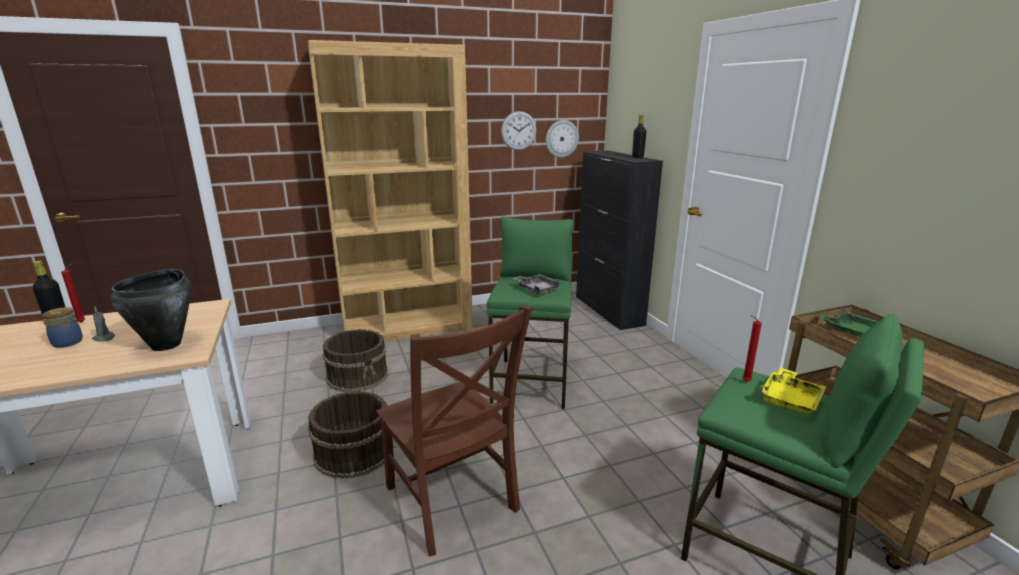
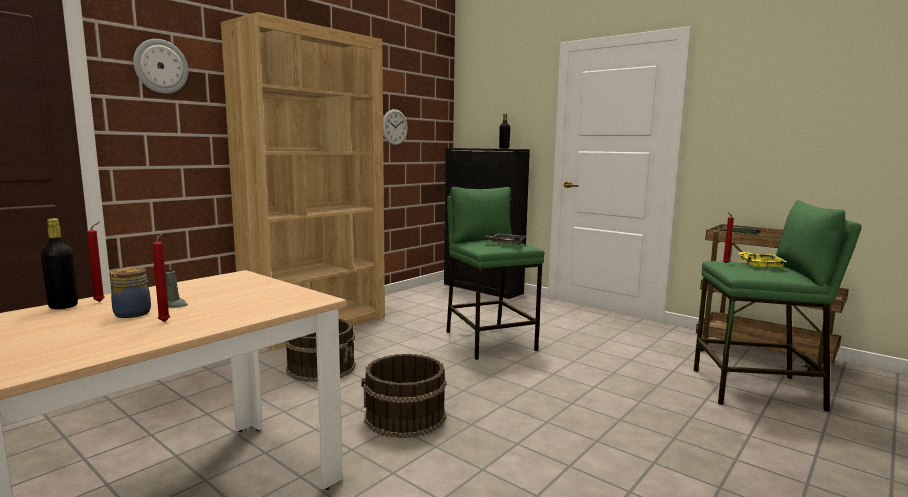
camera: 30 degrees left, 10 degrees down
(63, 358) = (165, 321): none -> red candle
(167, 345) = (271, 298): black cooking pot -> none
(453, 502) = (539, 421): brown chair -> none
(561, 138) = (425, 137): wall clock -> wall clock (160, 66)

